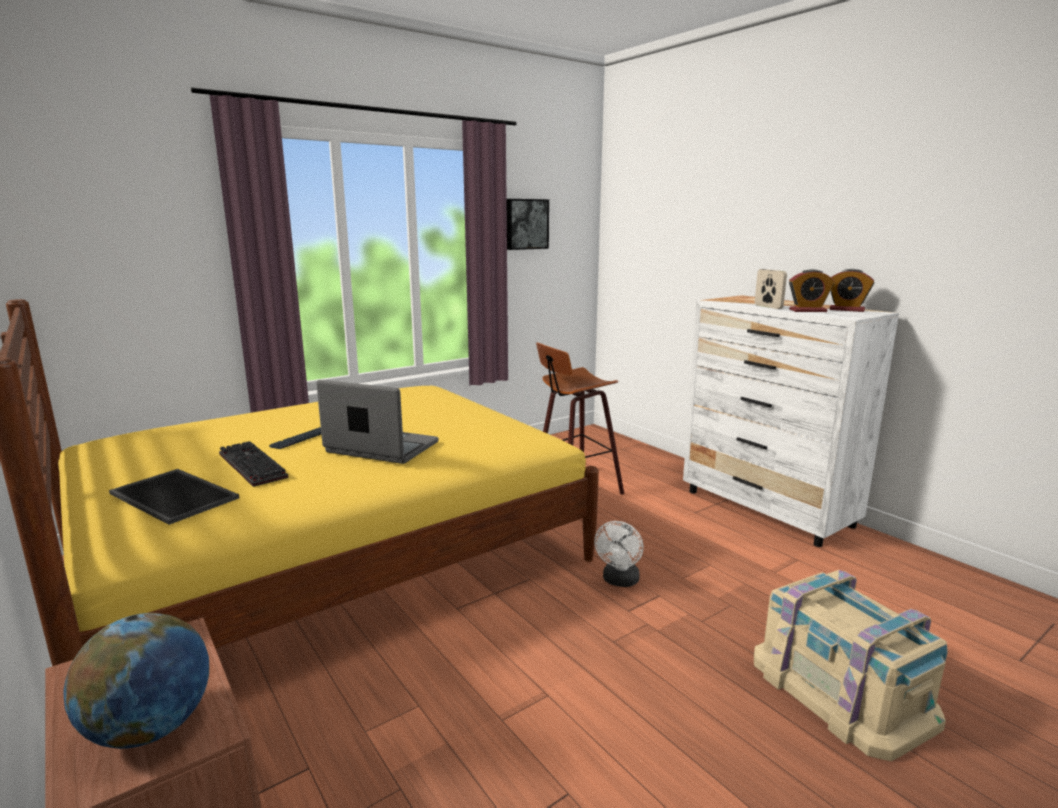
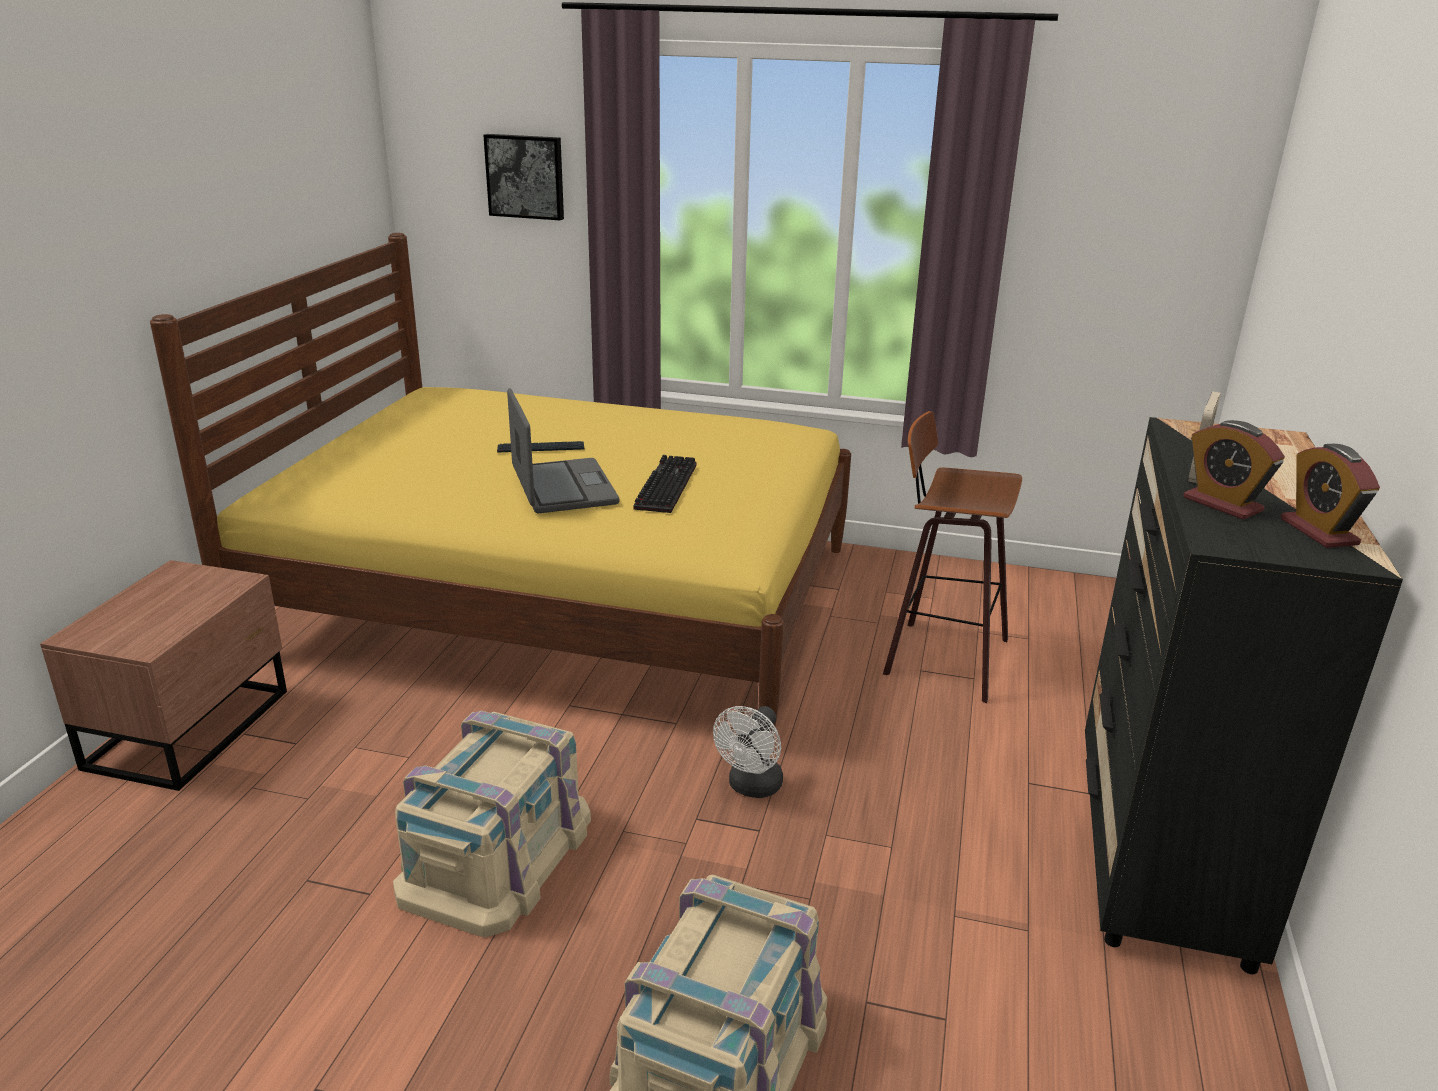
camera: 50 degrees right, 10 degrees up
(150, 728) = (136, 625): globe -> none
(176, 495) = (360, 465): tray -> none
(249, 466) = (447, 459): keyboard -> keyboard (664, 485)
(526, 224) = (1074, 197): picture -> picture (526, 176)
(584, 705) = (496, 854): none -> beige storage box
(619, 581) = (751, 787): white fan -> white fan turned 45 degrees counterclockwise
(767, 509) = (1160, 851): white dresser -> black dresser

